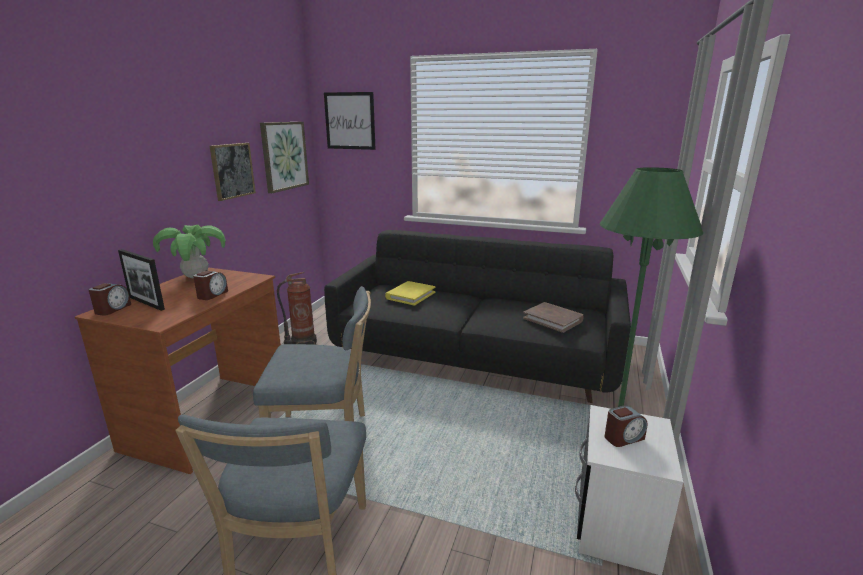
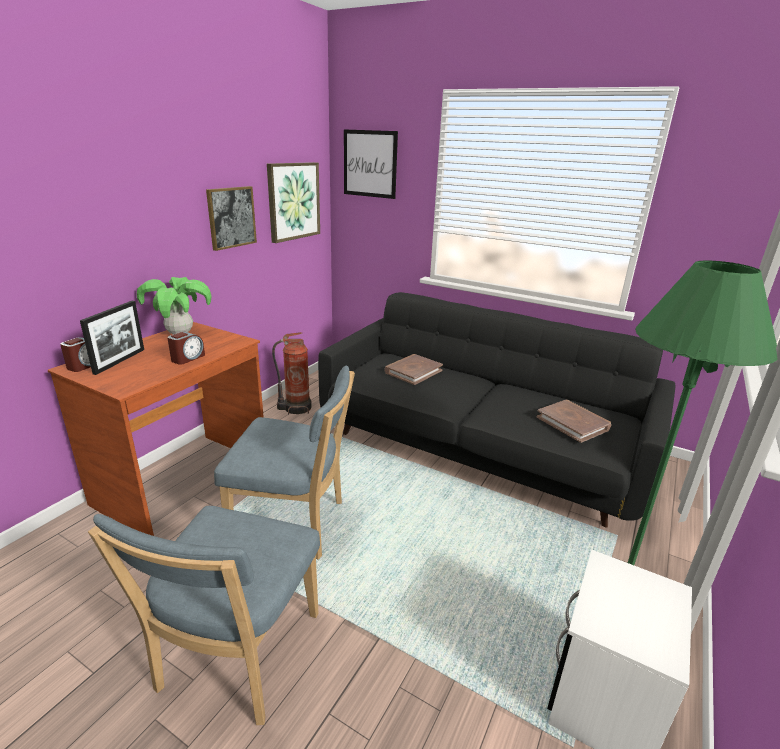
camera: 10 degrees right, 5 degrees up
(146, 303) = (120, 361): picture frame -> picture frame turned 120 degrees counterclockwise
(410, 295) = (413, 371): yellow book -> brown book
(623, 438) = (623, 604): alarm clock -> none

